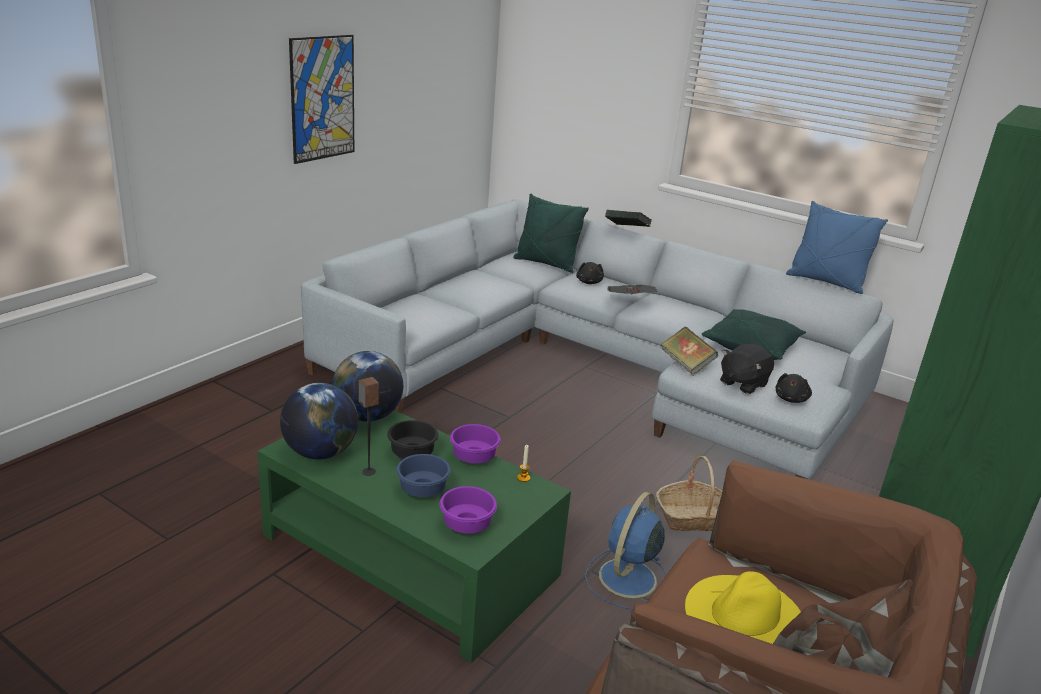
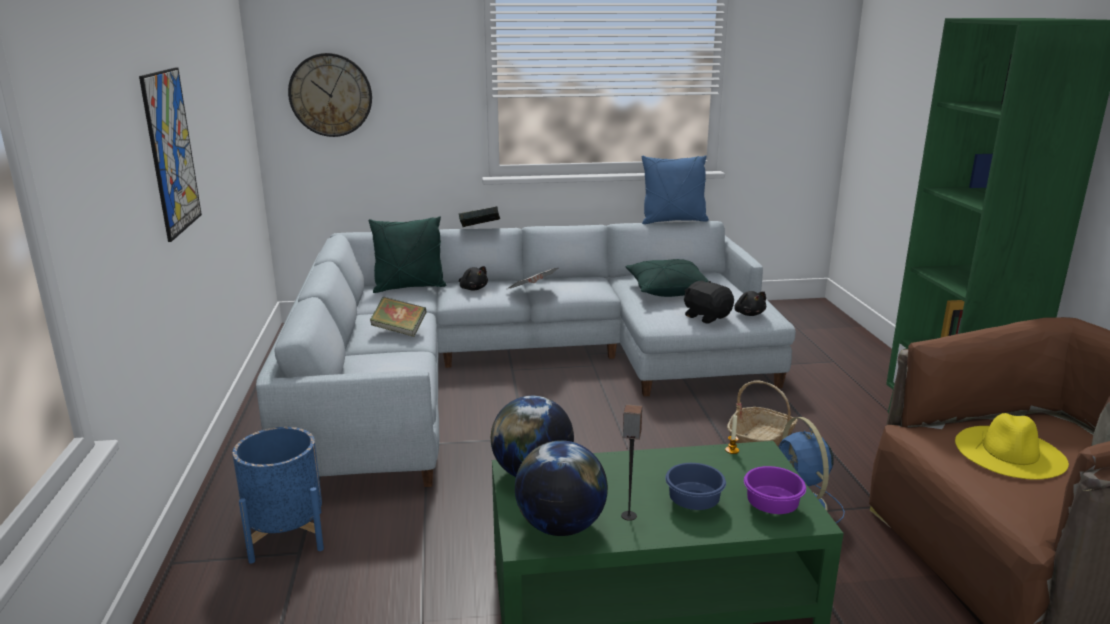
camera: 40 degrees left, 5 degrees down
(280, 398) = (286, 536): none -> blue planter
(410, 453) = (626, 481): black bowl -> none
(472, 457) = (671, 457): purple bowl -> none
(552, 76) = (330, 95): none -> wall clock
(686, 364) = (651, 320): book -> book (399, 330)
(742, 383) = (707, 316): black plush toy -> black plush toy turned 135 degrees clockwise

